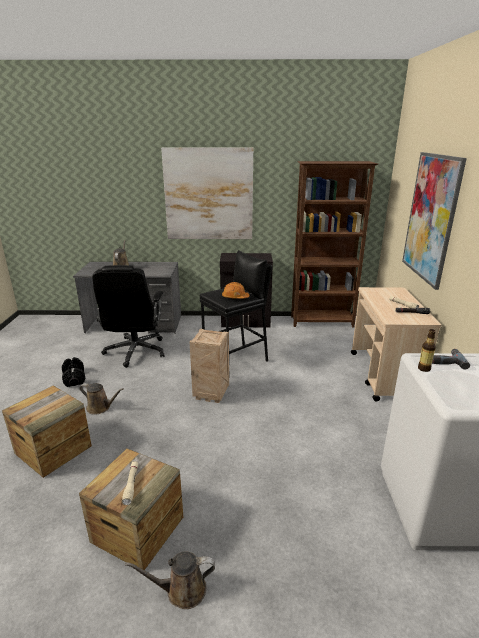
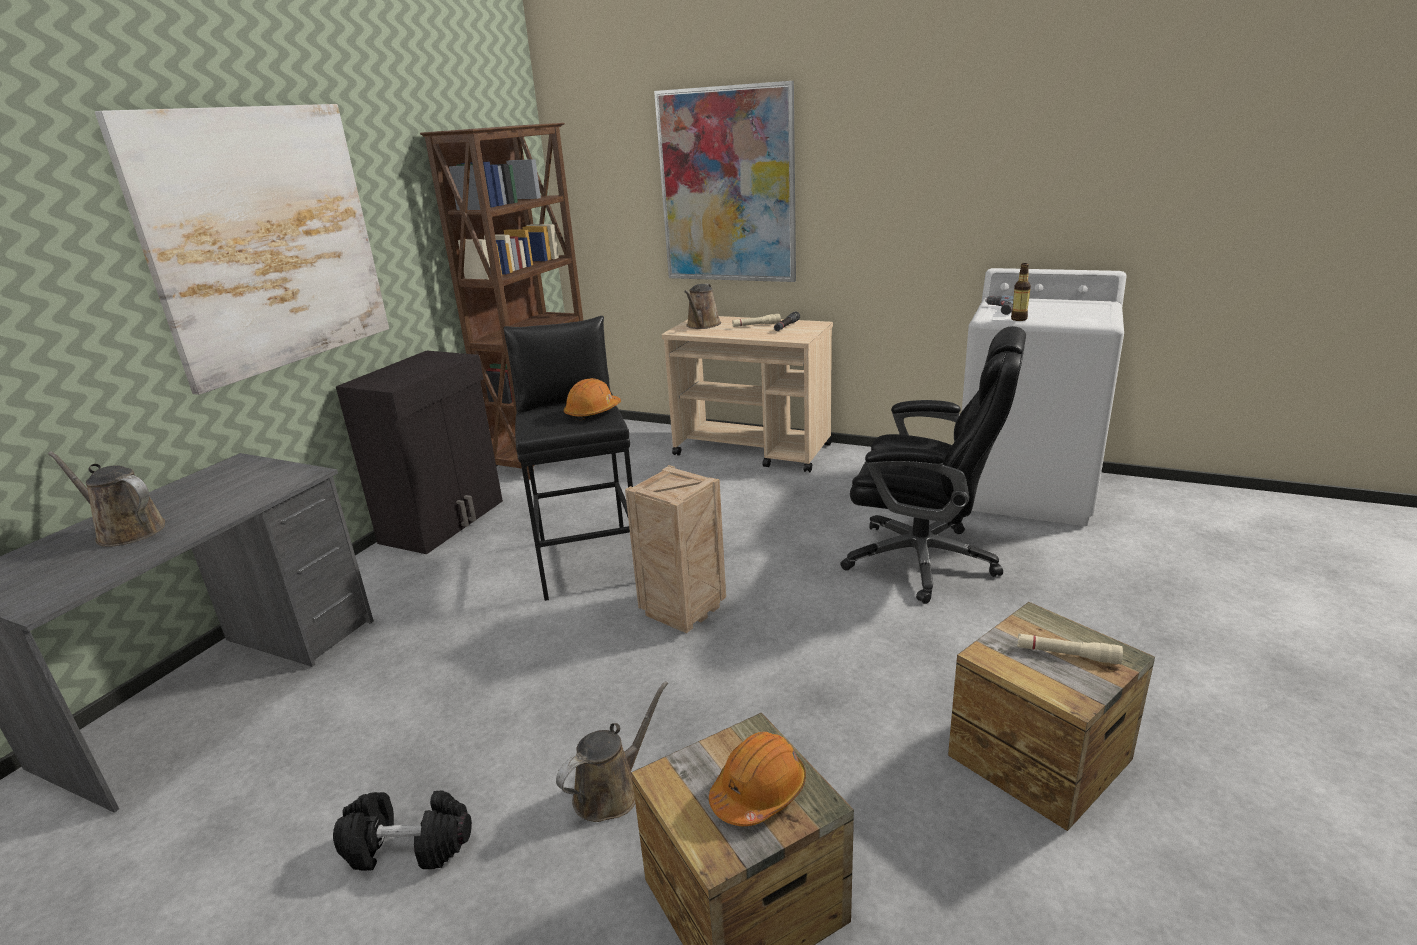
camera: 65 degrees left, 0 degrees up
(41, 411) = (759, 792): none -> orange hard hat
(135, 352) = (388, 701): black office chair -> black office chair (924, 560)
(182, 590) = (1164, 719): brown watering can -> brown watering can (702, 325)

